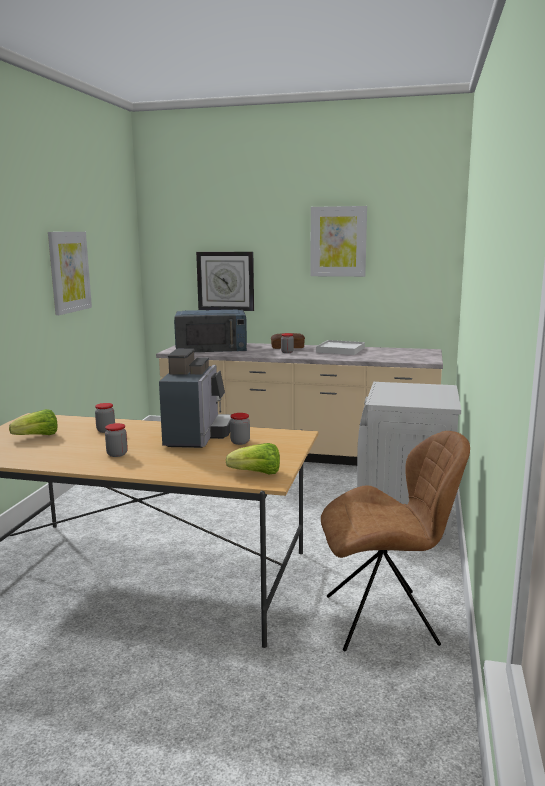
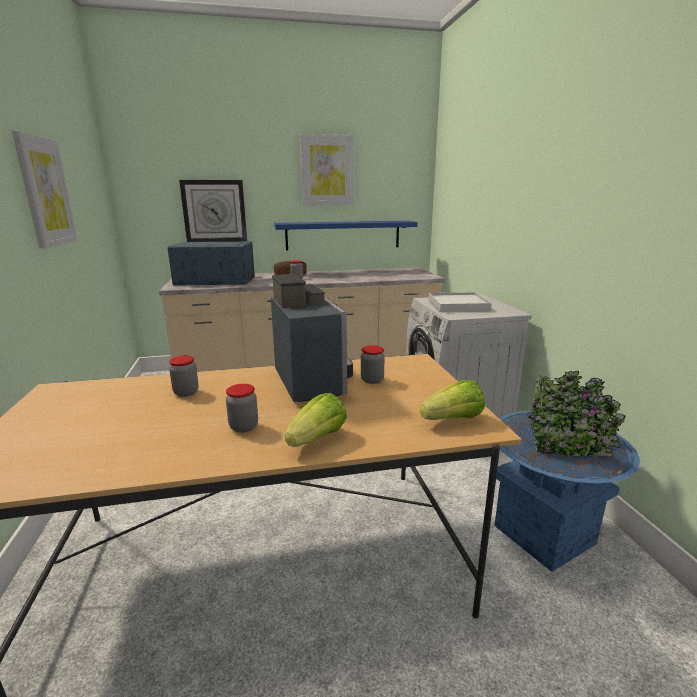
camera: 25 degrees left, 5 degrees up
(38, 436) = (90, 420): lettuce -> lettuce (318, 439)
(212, 347) = (214, 280): blue microwave -> blue microwave turned 150 degrees counterclockwise
(340, 350) = (341, 273): white tray -> white tray (458, 305)
(353, 308) = (343, 235): none -> blue shelf
(385, 619) = (544, 534): brown chair -> blue planter

